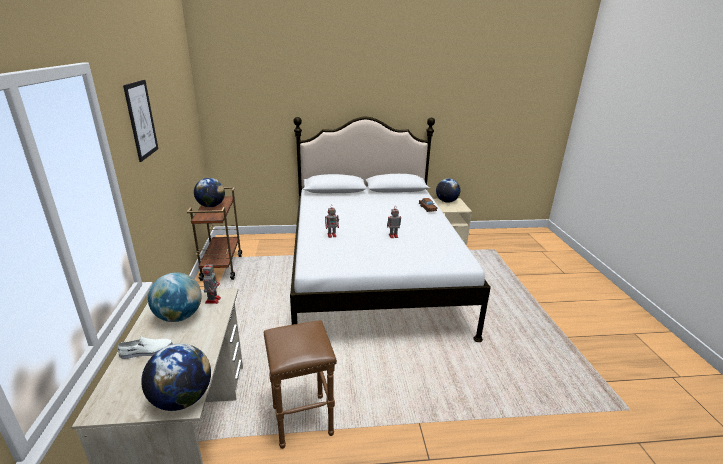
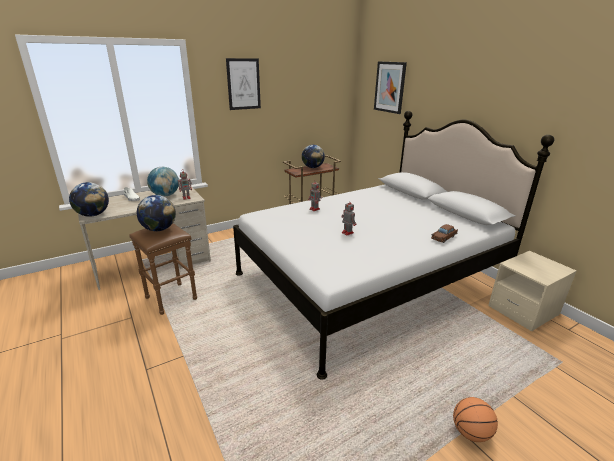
camera: 65 degrees right, 0 degrees up
(258, 95) = (390, 87): none -> picture
(446, 201) = (542, 262): globe -> globe (159, 229)
(538, 300) = (470, 432): none -> basketball

